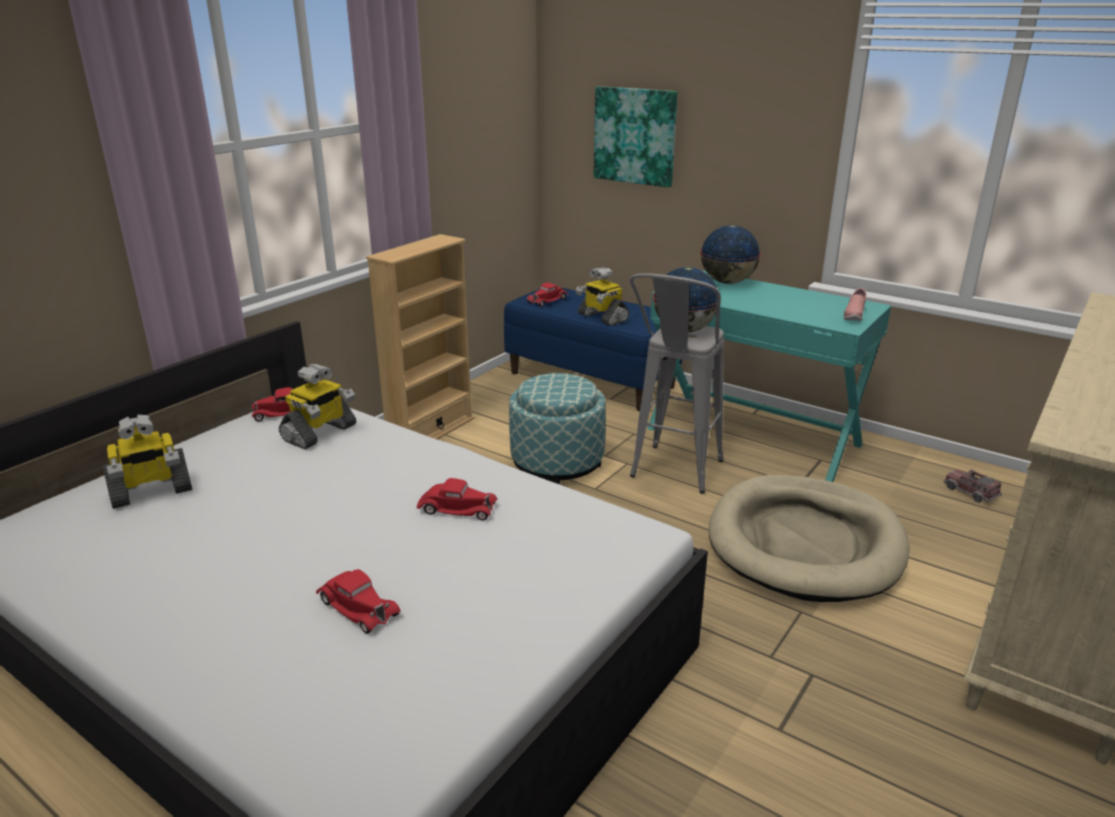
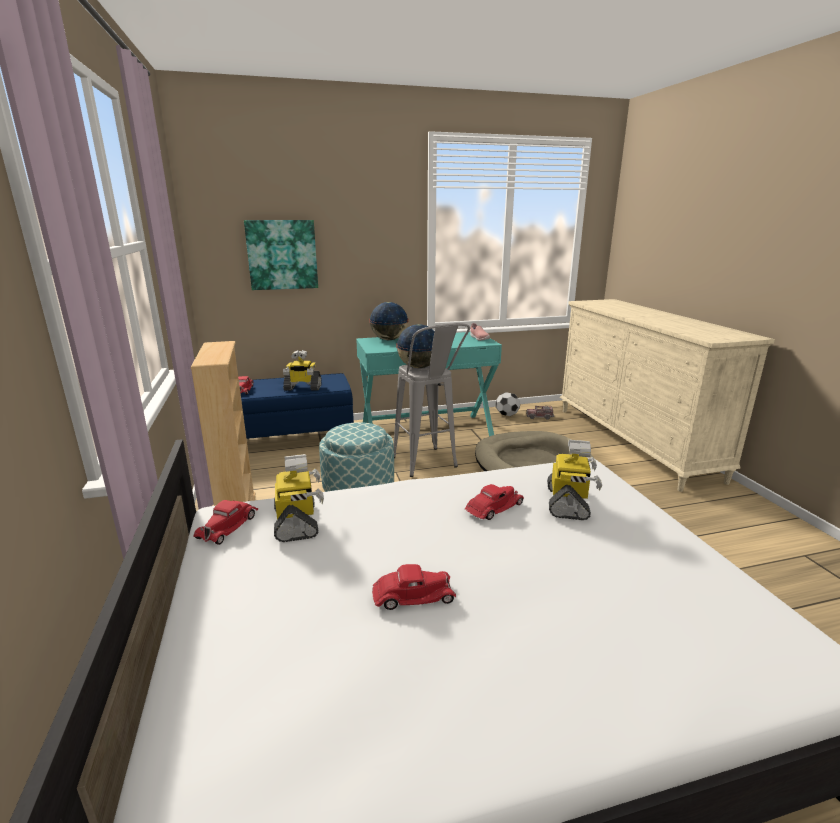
camera: 50 degrees left, 5 degrees down
(151, 492) = (259, 649): toy robot -> toy robot (568, 503)
(357, 607) = (589, 588): red toy car -> red toy car (413, 595)
(918, 466) = (507, 415): none -> football

